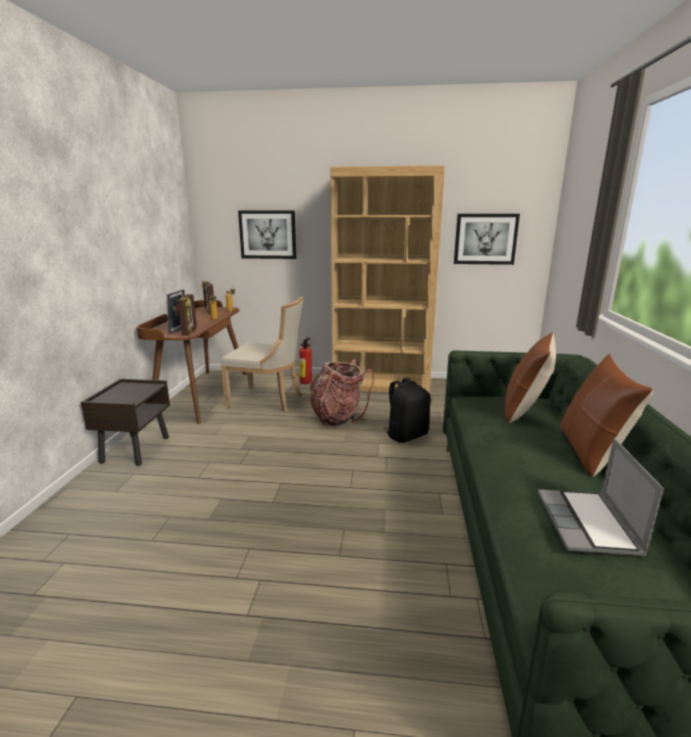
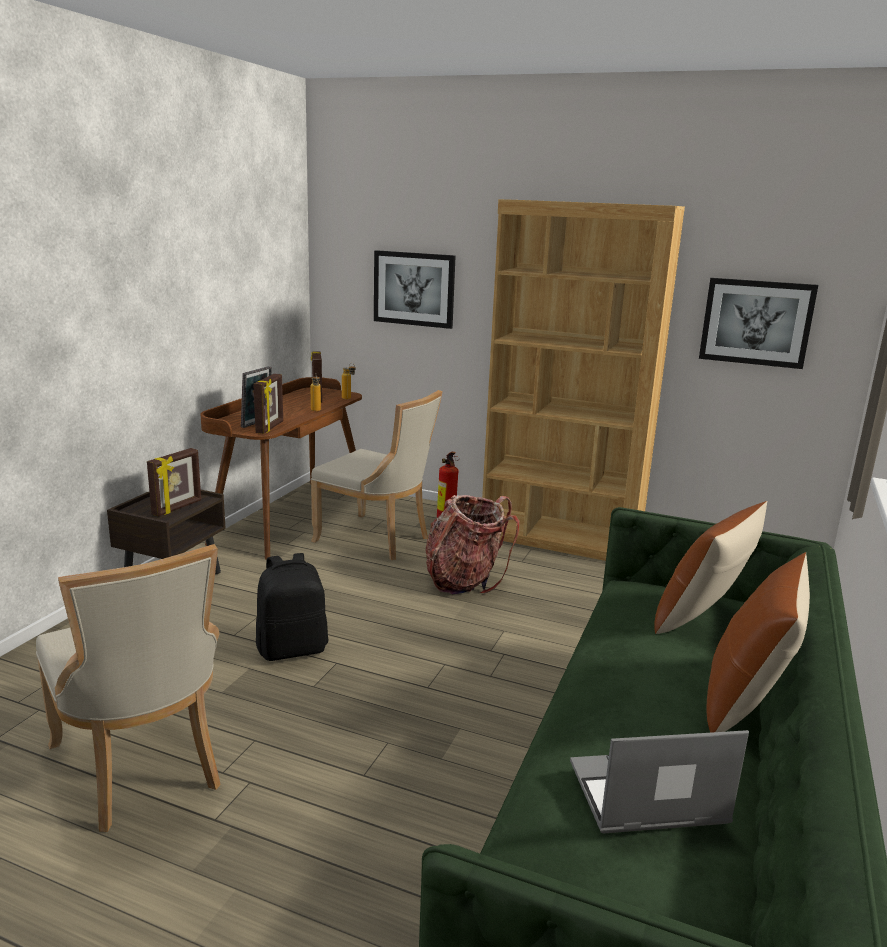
camera: 15 degrees right, 0 degrees up
(136, 394) = (177, 508): none -> picture frame
(171, 589) = (142, 767): none -> beige chair
(406, 435) = (553, 626): black backpack -> black backpack (292, 649)
(588, 524) = (646, 796): laptop -> laptop turned 60 degrees clockwise

